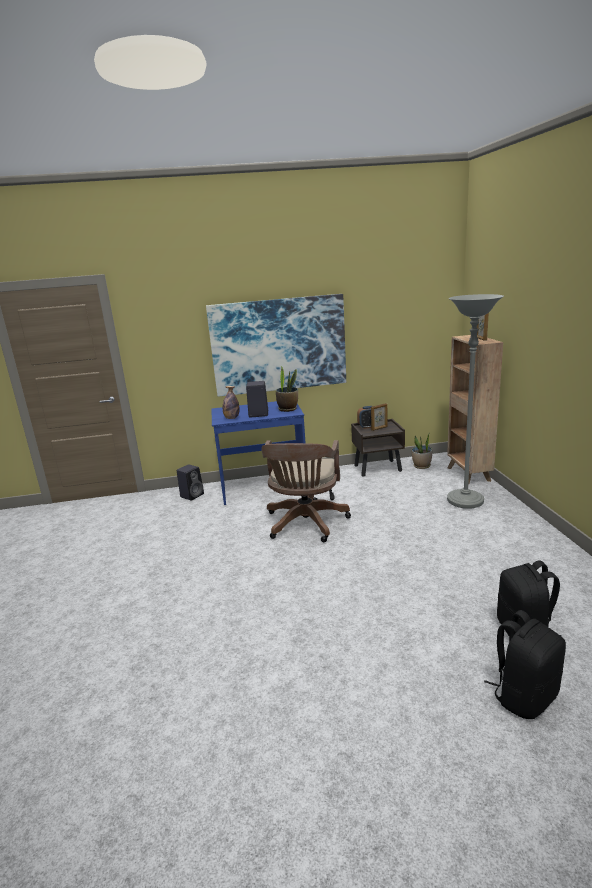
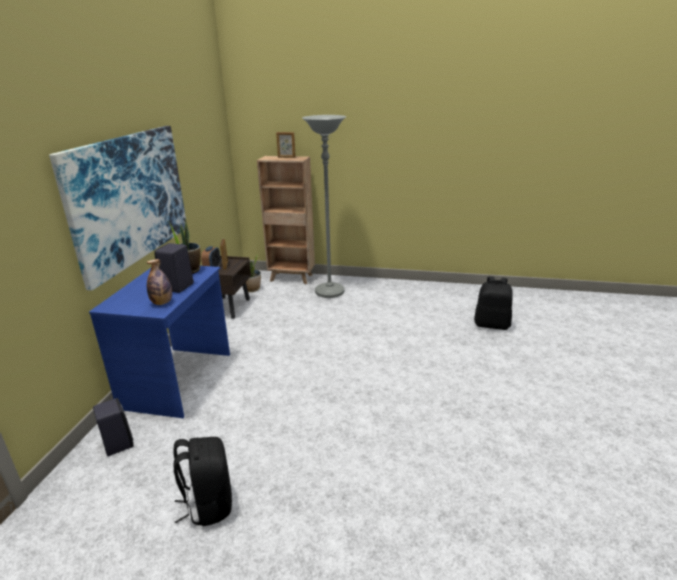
camera: 70 degrees left, 5 degrees up
(305, 524) = (291, 371): brown office chair -> none
(524, 696) = (544, 343): black backpack -> black backpack (208, 504)

